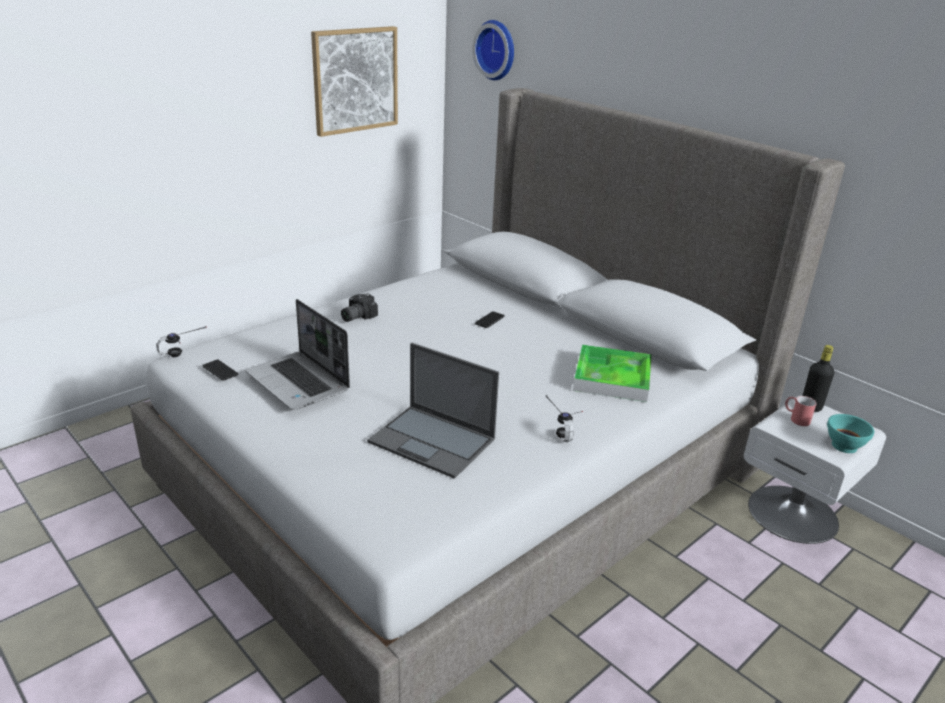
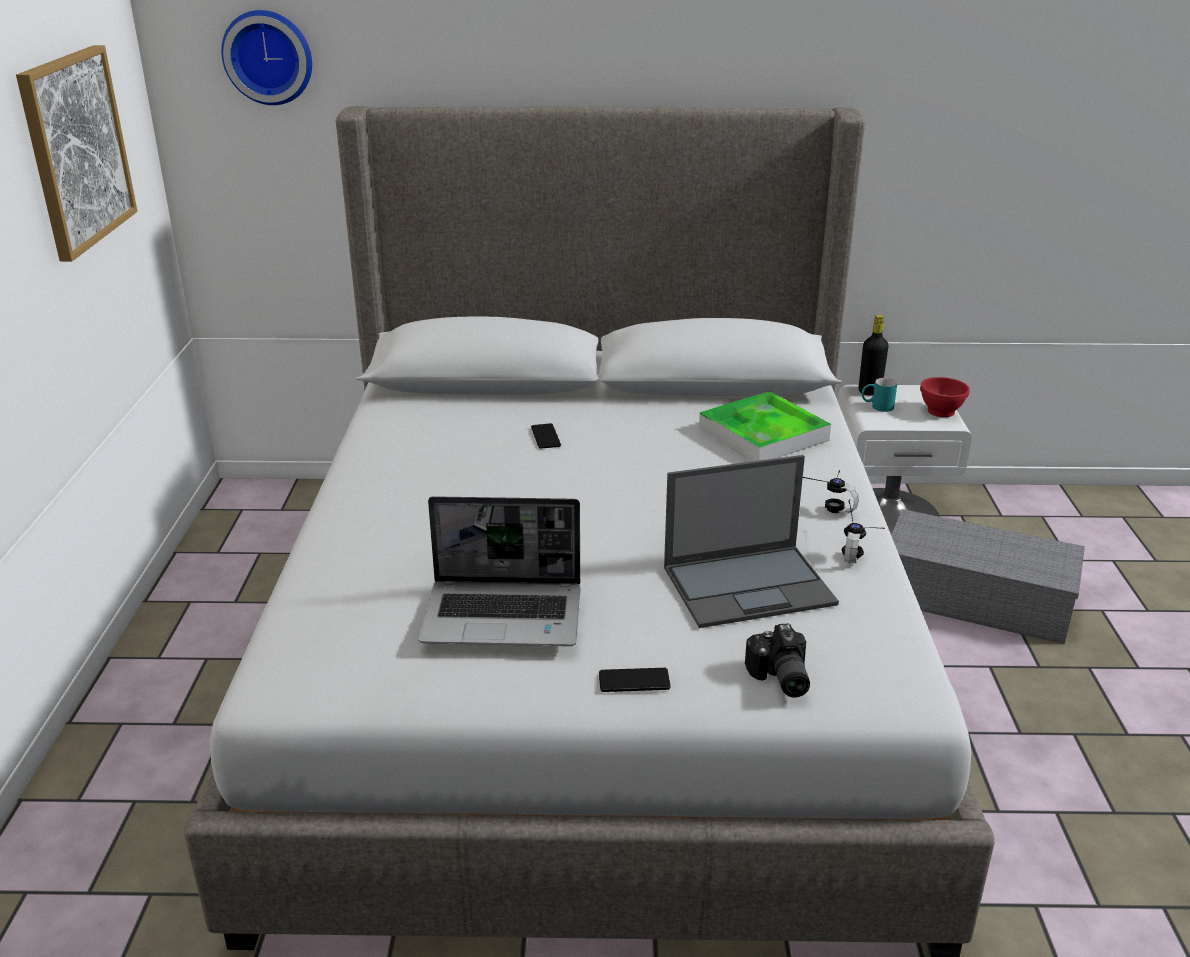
camera: 45 degrees left, 0 degrees up
(185, 355) = (269, 682): headphones -> headphones (860, 550)
(220, 370) = (369, 666): phone -> phone (634, 681)
(356, 316) = (393, 509): camera -> camera (778, 678)
(767, 602) = (978, 598): none -> grey storage box
(795, 418) = (877, 407): red mug -> turquoise mug
(845, 446) = (941, 411): turquoise bowl -> red bowl

